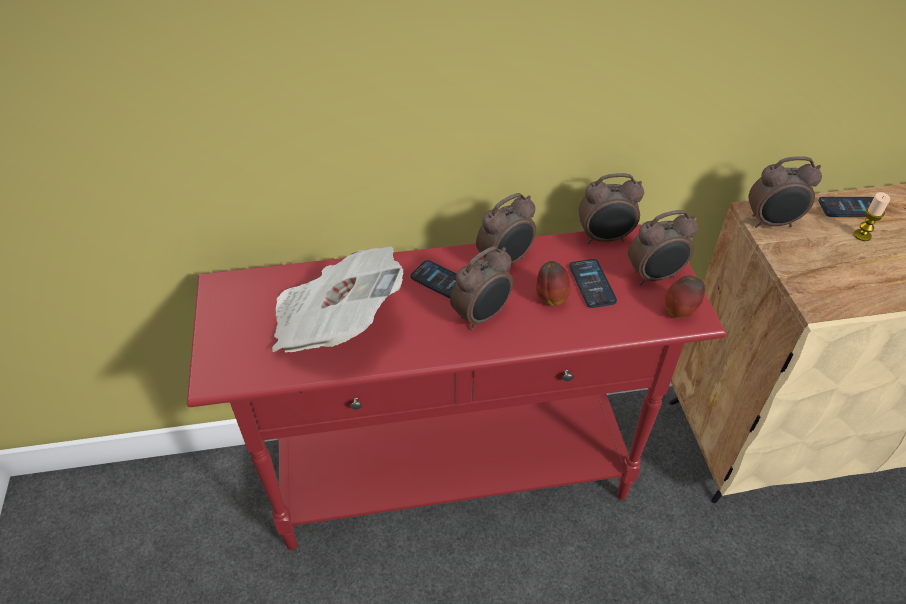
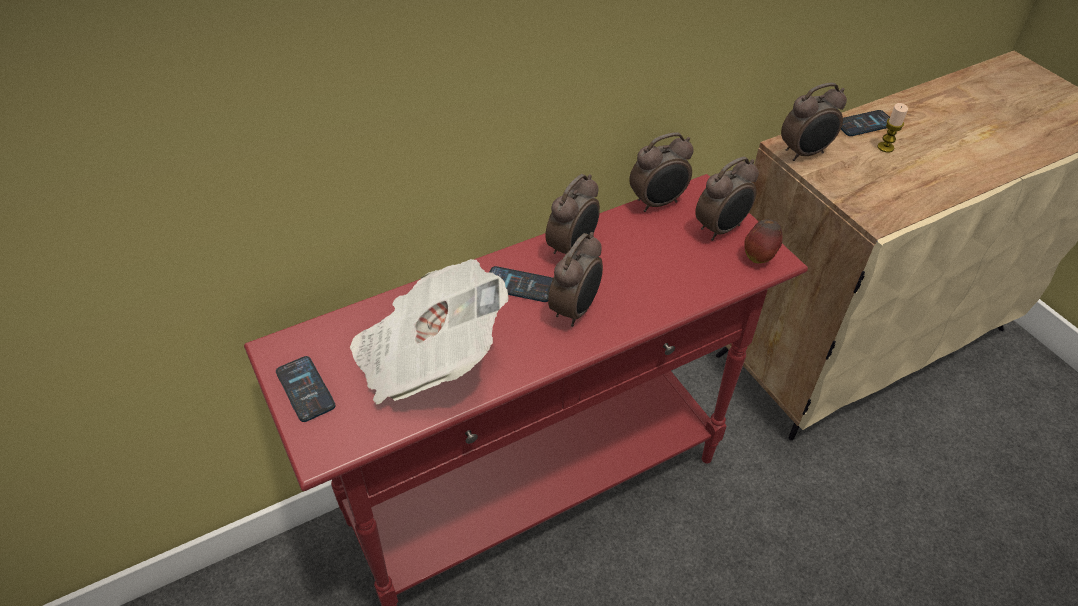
camera: 20 degrees left, 0 degrees up
(550, 298) = (634, 274): apple -> none
(592, 284) = (666, 251): phone -> phone (305, 389)

